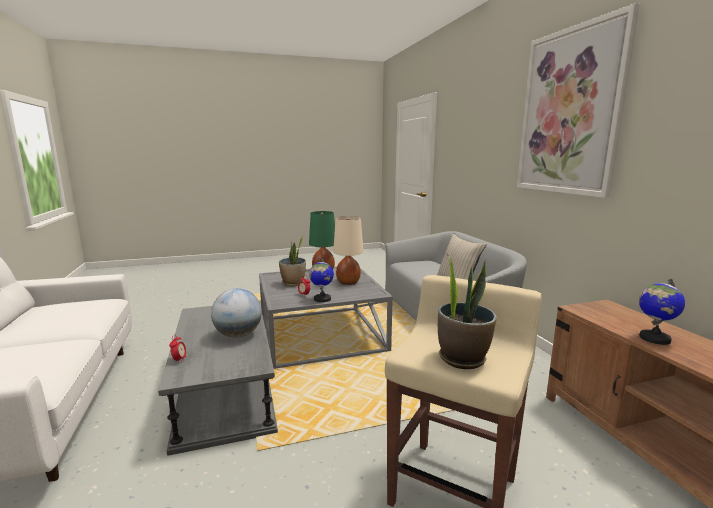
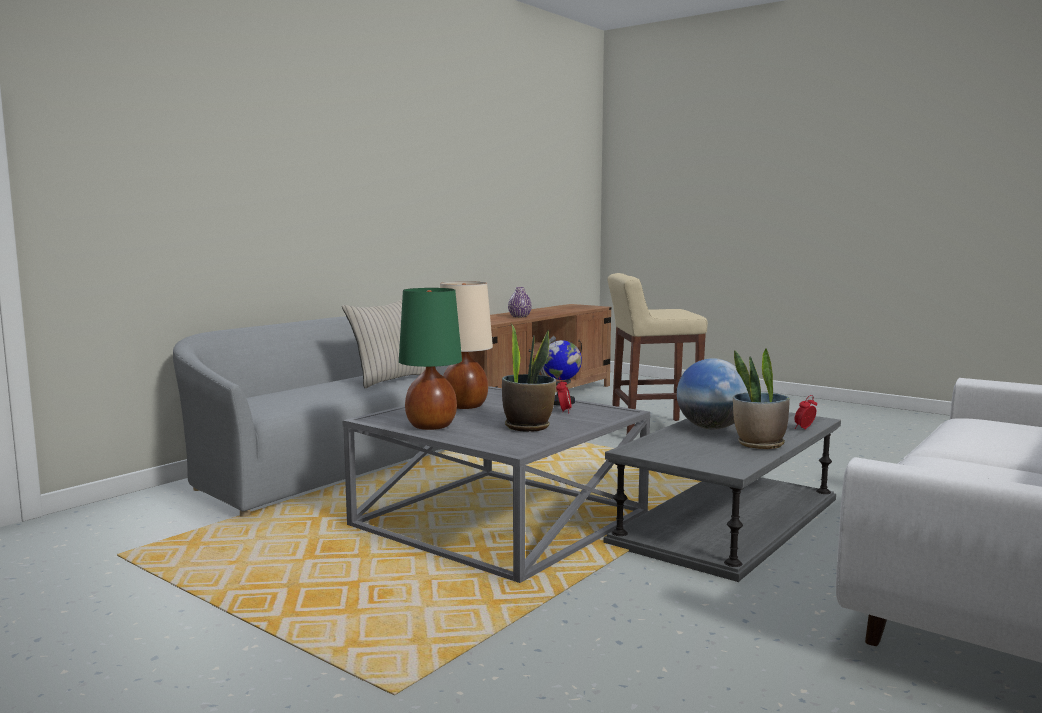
camera: 125 degrees left, 5 degrees down
(462, 358) = (671, 311): potted plant -> potted plant (759, 444)
(569, 112) = (369, 133): picture -> none
(654, 338) = (519, 317): globe -> purple vase

